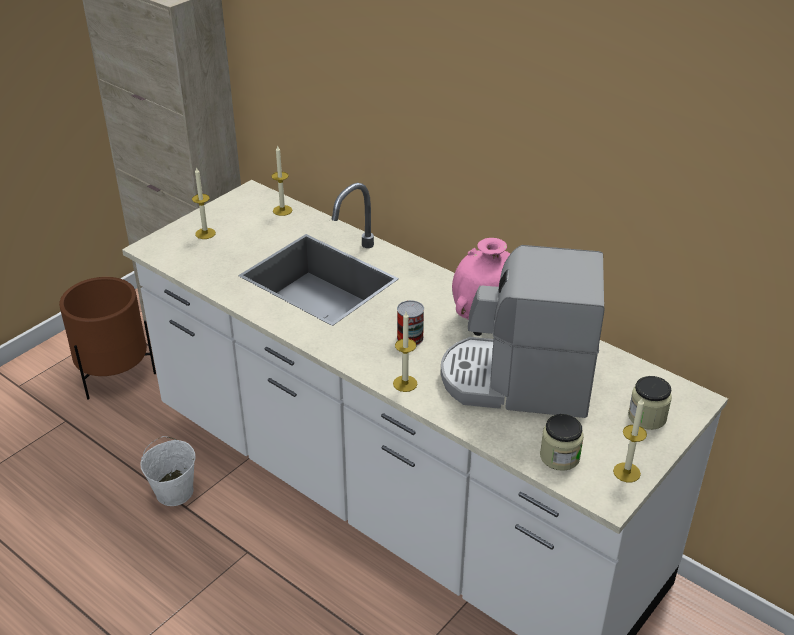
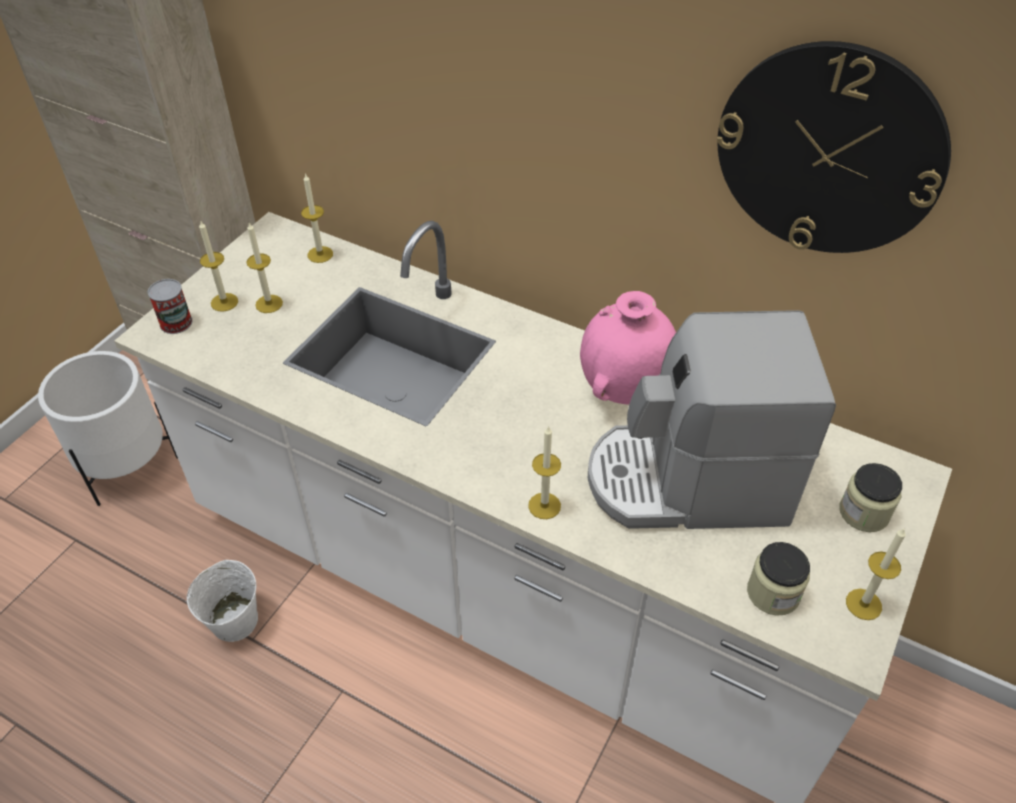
camera: 10 degrees left, 10 degrees up
(115, 375) = (127, 466): brown planter -> white planter
(237, 238) = (269, 304): none -> candle
(410, 338) = (533, 432): can -> can (176, 323)
(624, 138) = (829, 151): none -> wall clock

